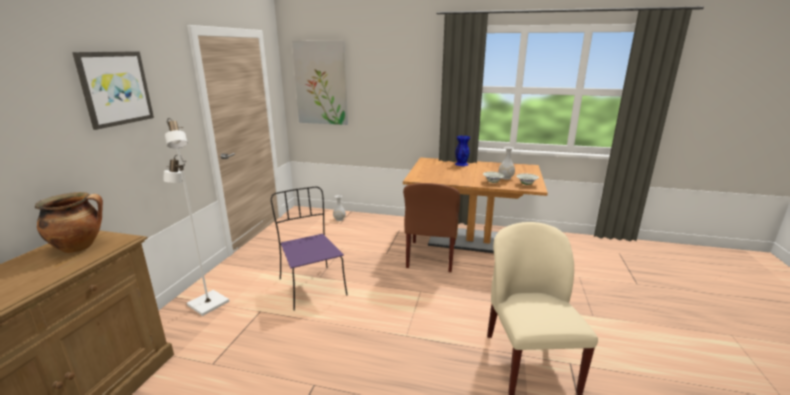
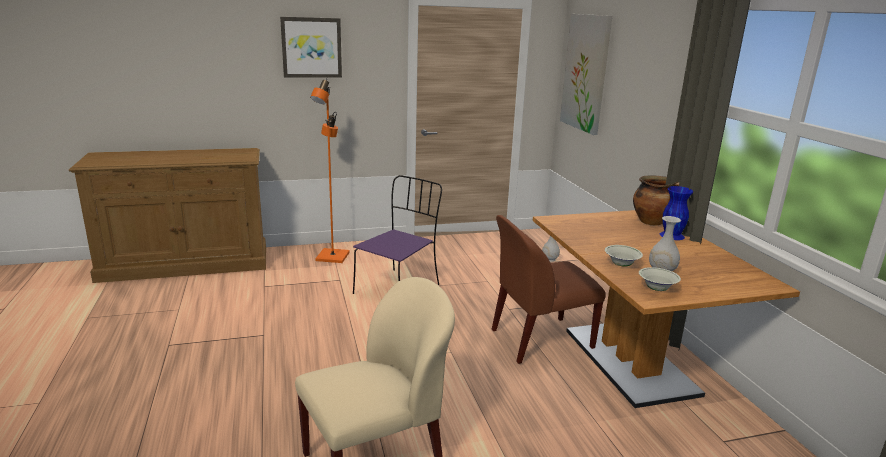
camera: 60 degrees right, 0 degrees up
(80, 247) = (229, 155): cooking pot -> cooking pot (653, 222)
(208, 303) = (333, 256): white floor lamp -> orange floor lamp

